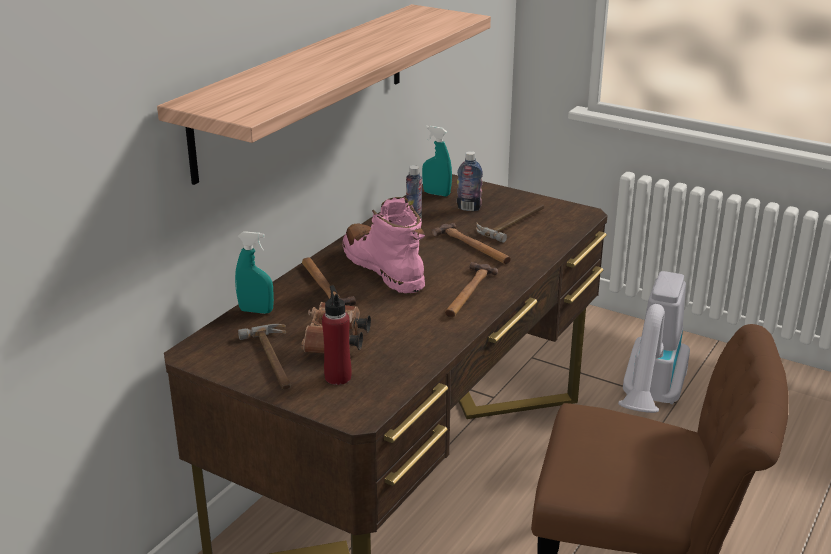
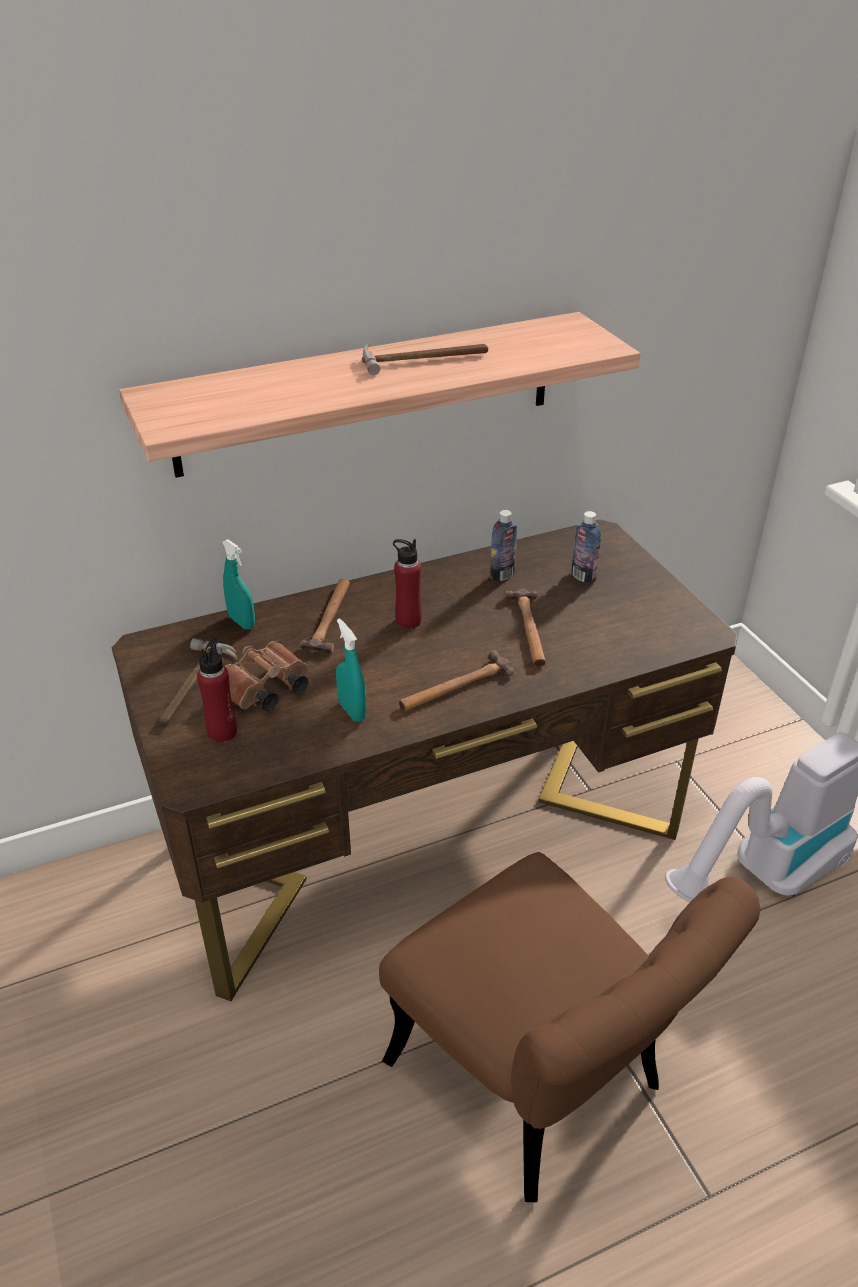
camera: 35 degrees right, 10 degrees up
(384, 269) = (408, 621): pink boot -> red bottle
(436, 194) = (570, 545): turquoise spray bottle -> turquoise spray bottle (352, 711)
(513, 223) = (609, 615): hammer -> hammer (424, 358)

